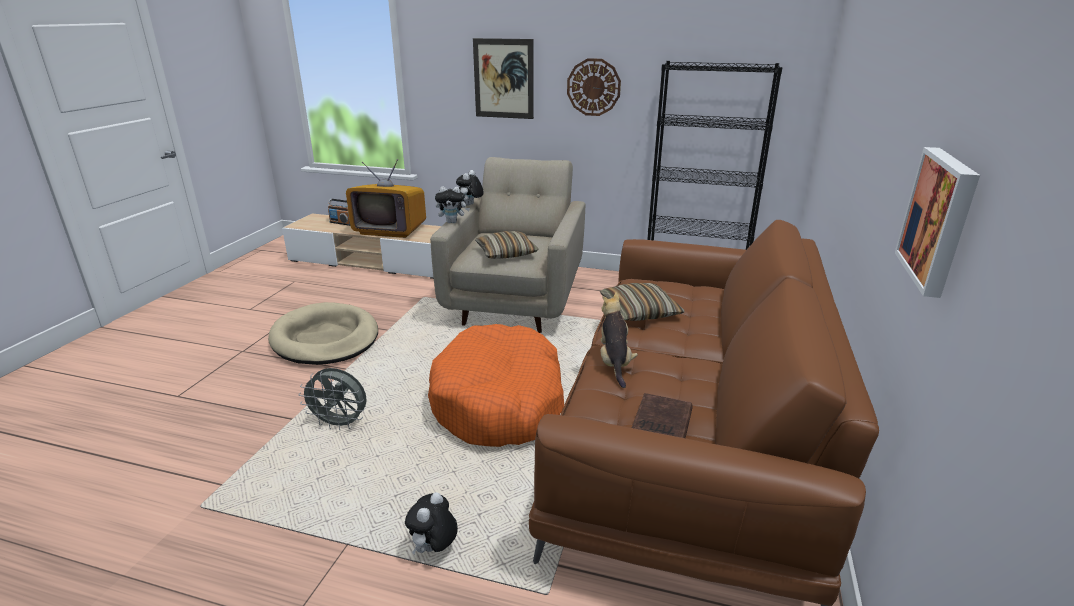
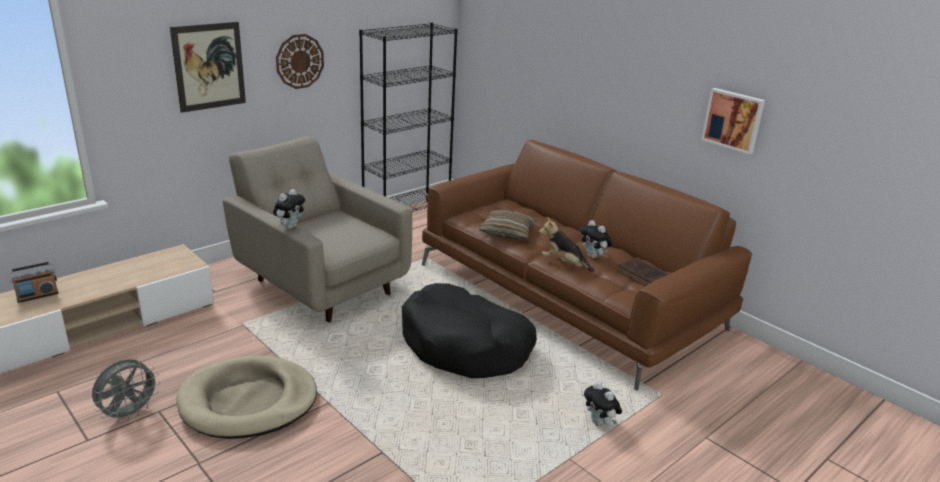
camera: 60 degrees left, 0 degrees up
(340, 424) = (418, 428): grey fan -> grey fan (129, 413)
(390, 230) = (124, 276): television -> none
(470, 205) = (255, 208): plush toy -> plush toy (593, 256)
(499, 401) = (465, 346): orange dog bed -> black dog bed
(506, 253) = (346, 236): pillow -> none

